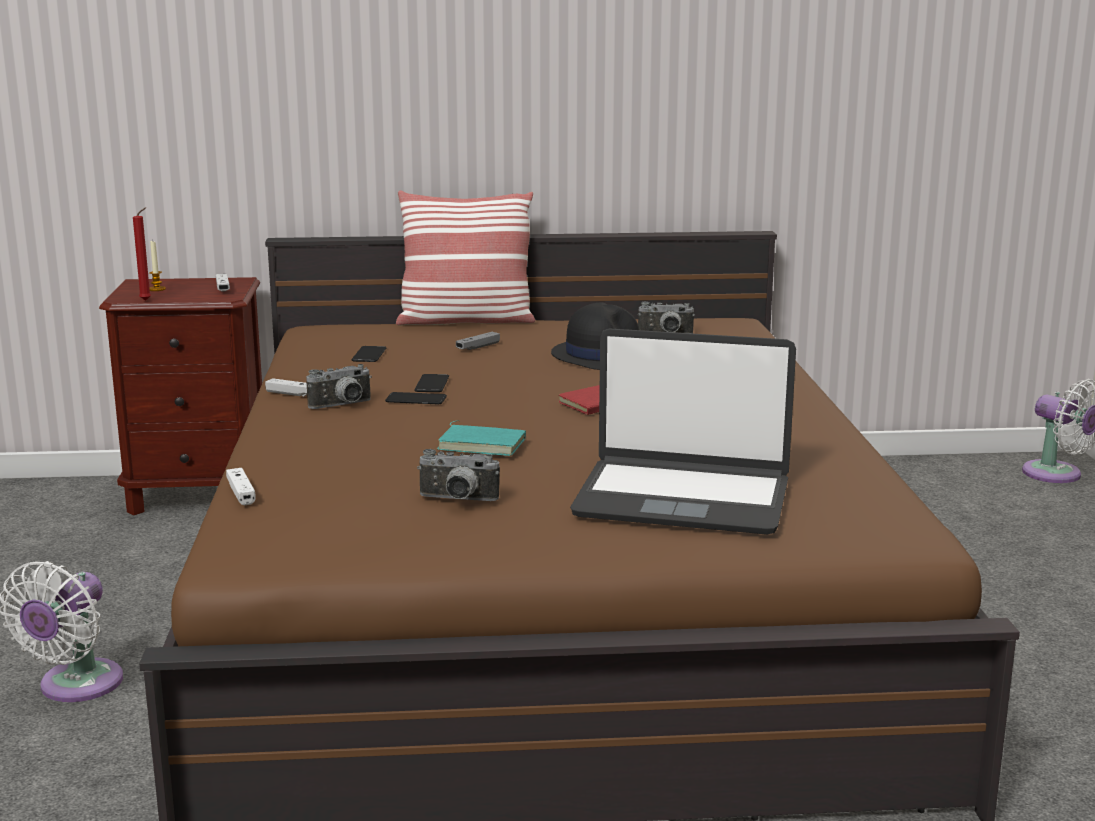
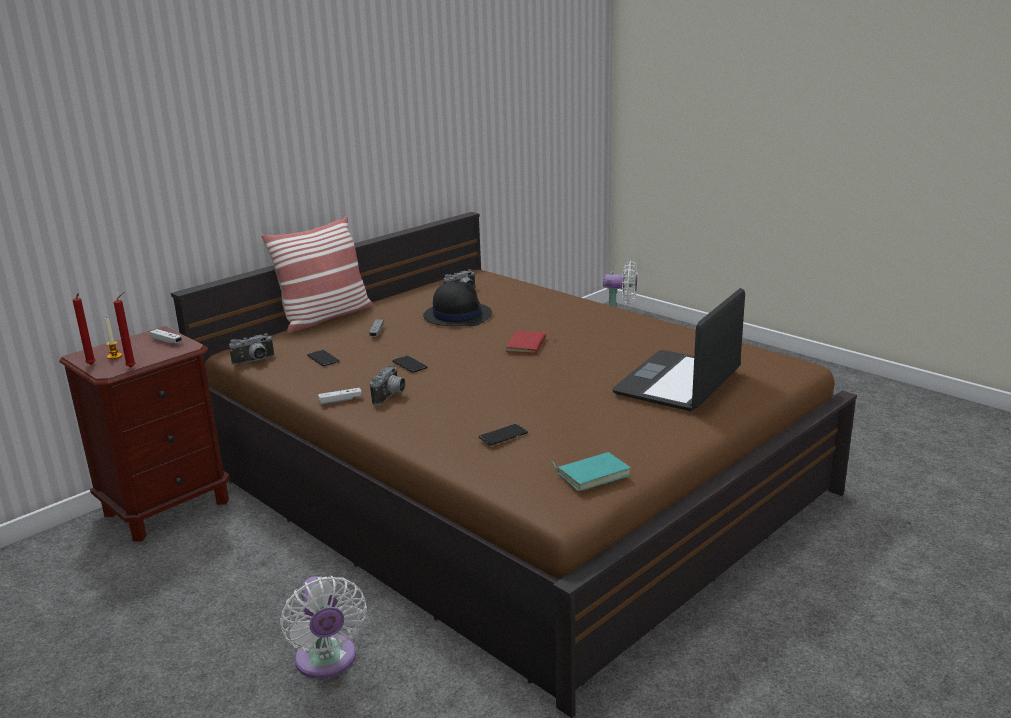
camera: 40 degrees left, 5 degrees up
(125, 291) = (91, 365): none -> red candle
(241, 493) = (469, 471): white game controller -> none
(416, 399) = (425, 377): phone -> phone (503, 435)
(457, 500) = (592, 426): camera -> camera (255, 361)
(483, 444) = (528, 390): turquoise book -> turquoise book (592, 473)
(682, 499) = (679, 383): laptop -> laptop turned 150 degrees clockwise

